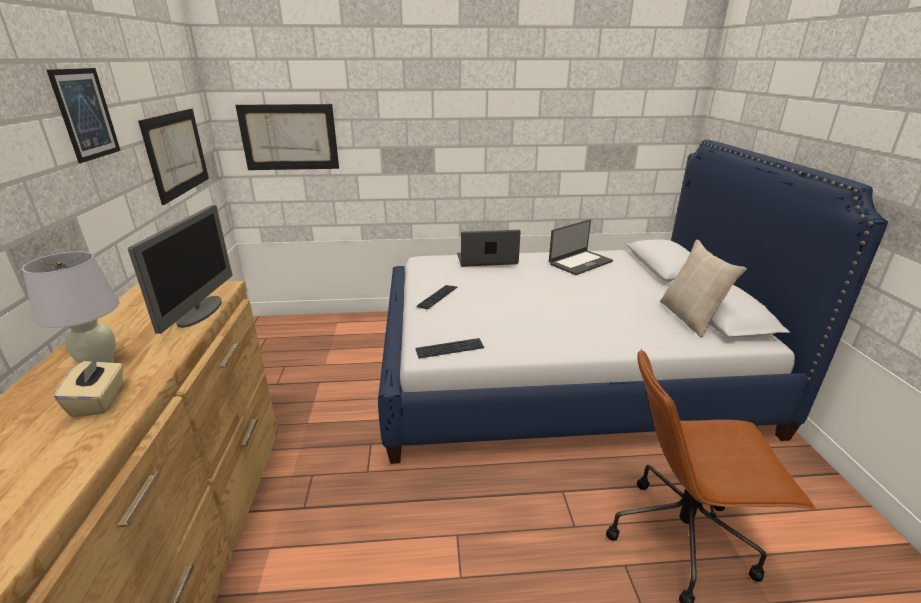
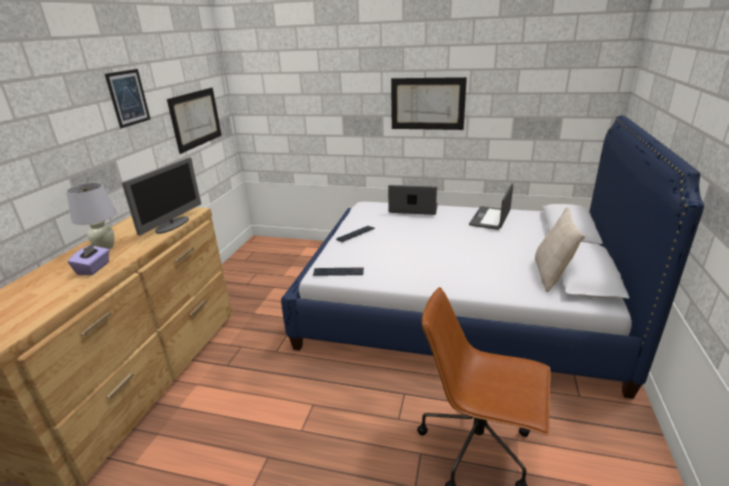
camera: 20 degrees right, 0 degrees up
(100, 401) = (94, 268): beige tissue box -> purple tissue box
(289, 137) = (278, 107): picture -> picture (427, 104)
(580, 262) = (490, 218): laptop -> laptop turned 135 degrees clockwise

